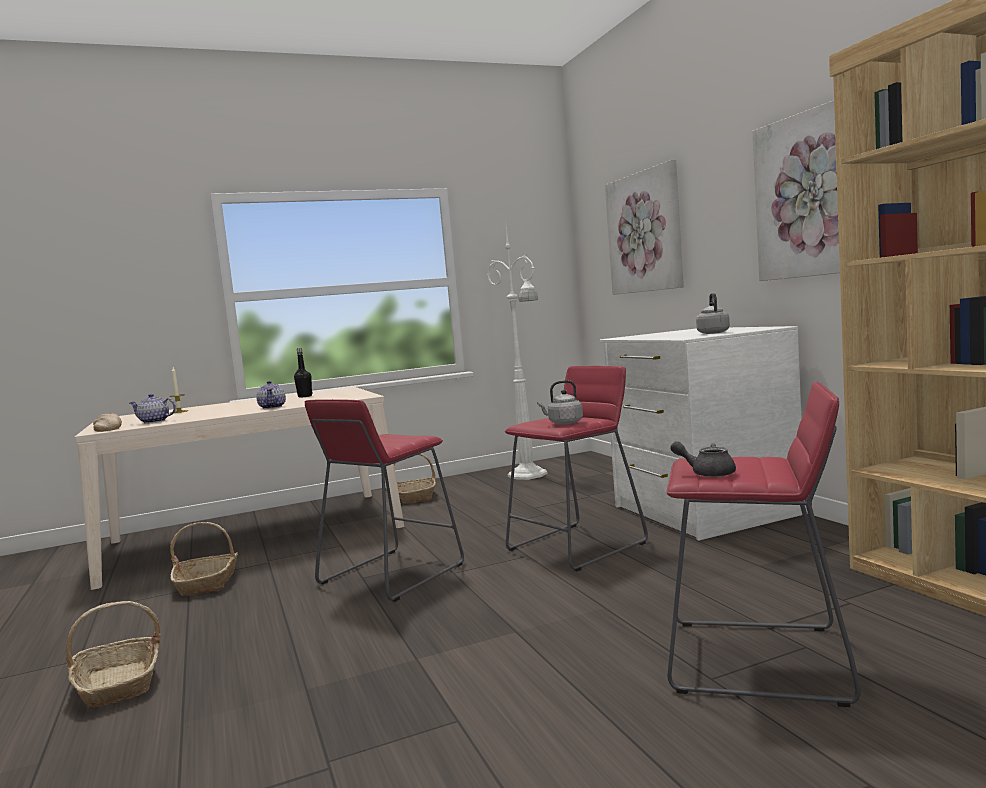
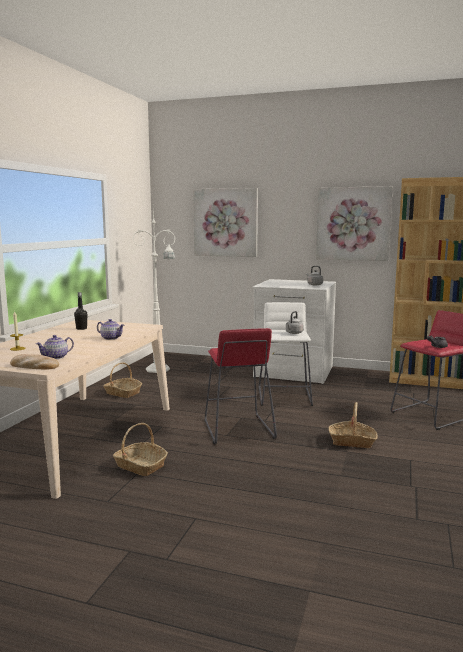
camera: 50 degrees left, 5 degrees up
(118, 684) = (257, 512): basket -> basket (352, 441)
(576, 546) = (285, 397): red stool -> white stool

